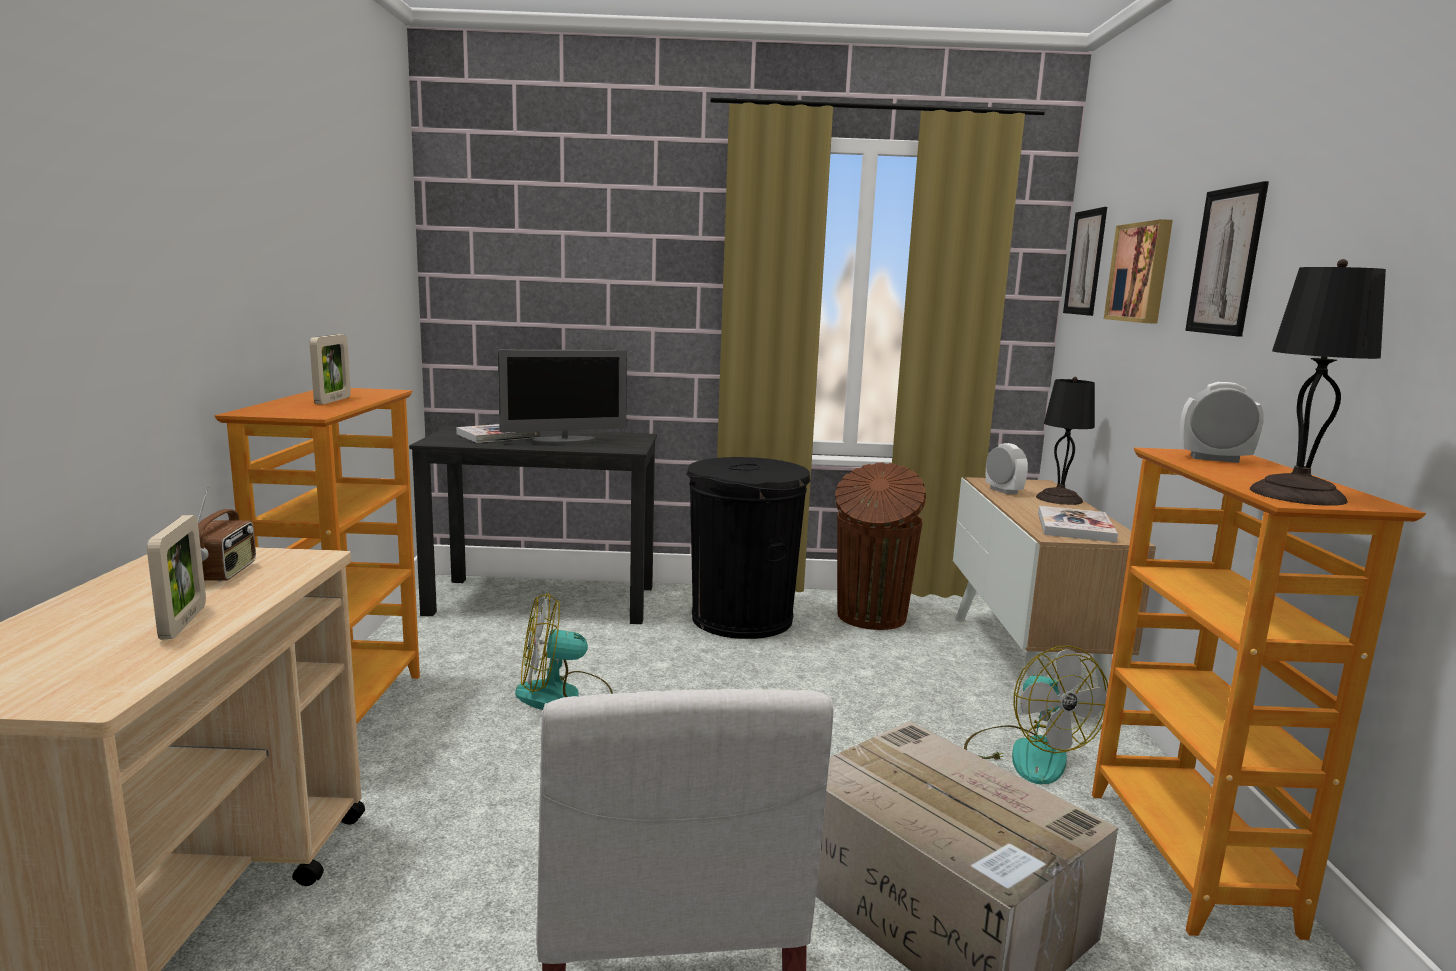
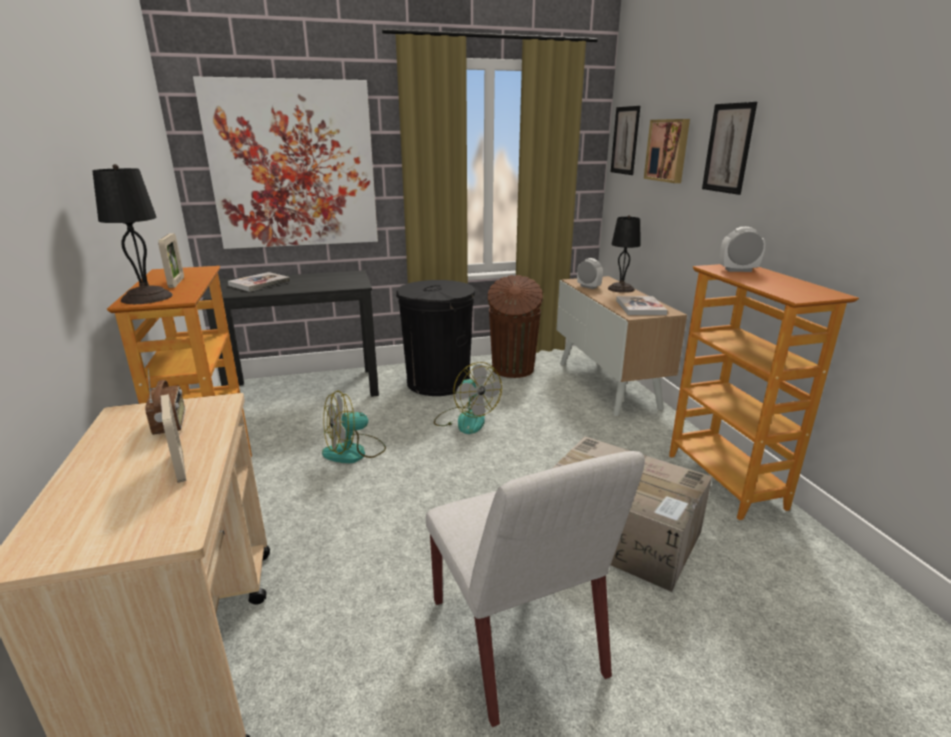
camera: 15 degrees left, 10 degrees up
(564, 441) = (309, 283): monitor -> none
(573, 278) = (293, 166): none -> picture
(1027, 753) = (629, 439): fan -> fan (465, 419)
(1297, 495) = (797, 293): black table lamp -> black table lamp (146, 298)

